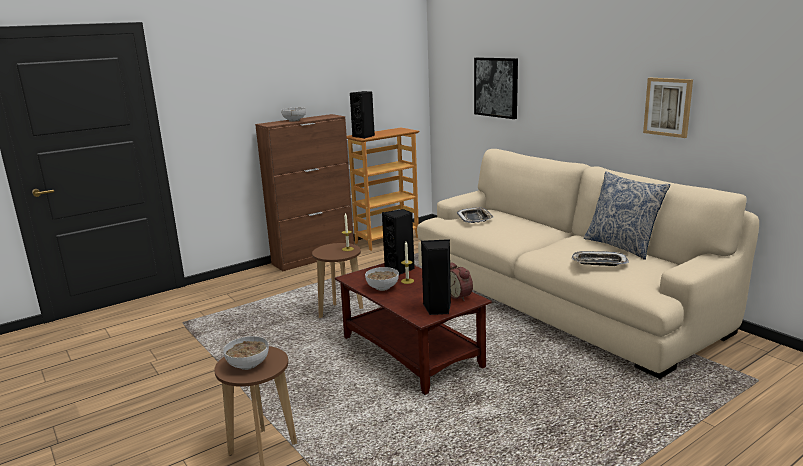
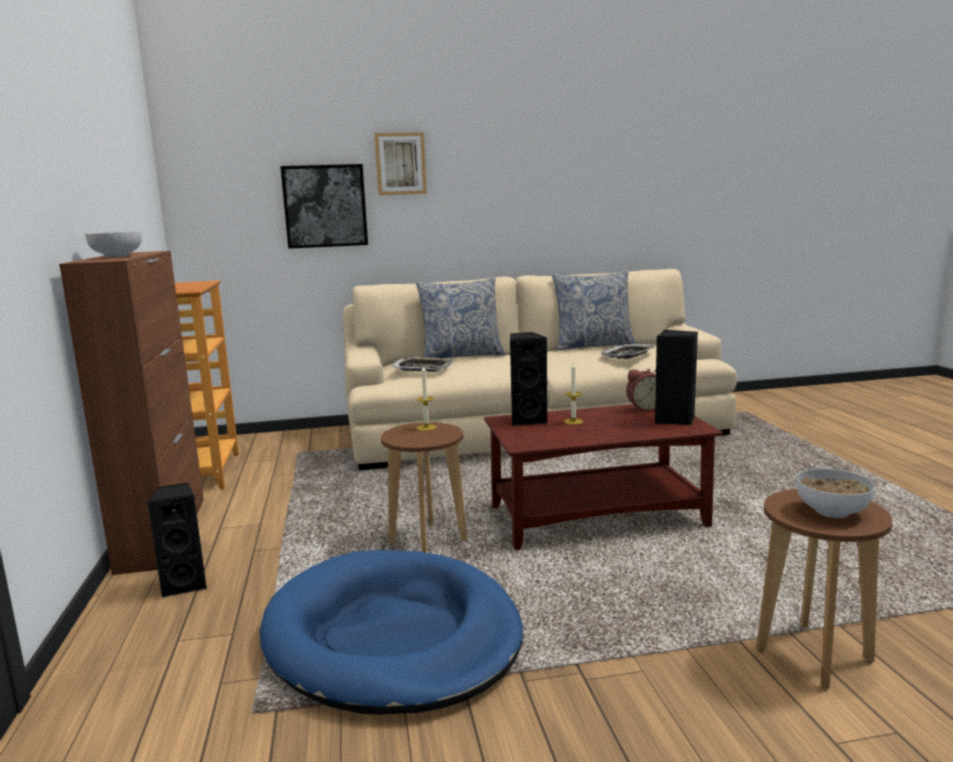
camera: 65 degrees left, 5 degrees down
(243, 332) = (392, 637): none -> blue dog bed
(364, 136) = (178, 290): black speaker -> black speaker (185, 584)
(382, 288) = (583, 434): bowl -> none
(524, 219) = (462, 356): none -> pillow
(668, 107) = (574, 204): picture -> picture (400, 164)

